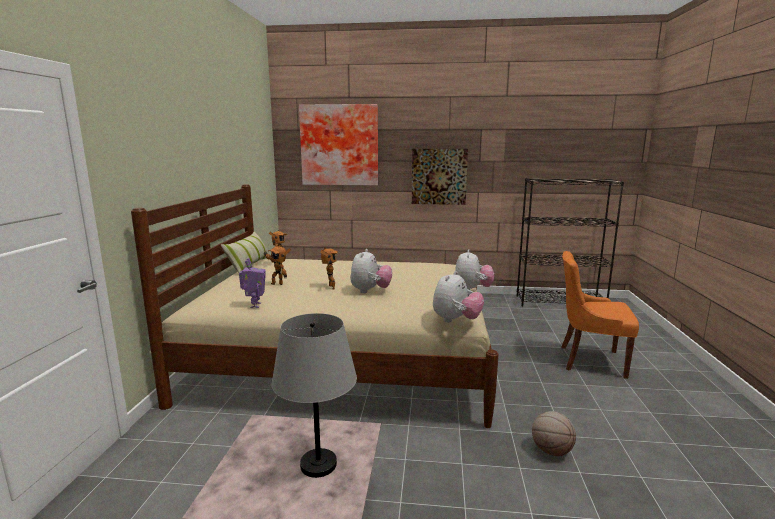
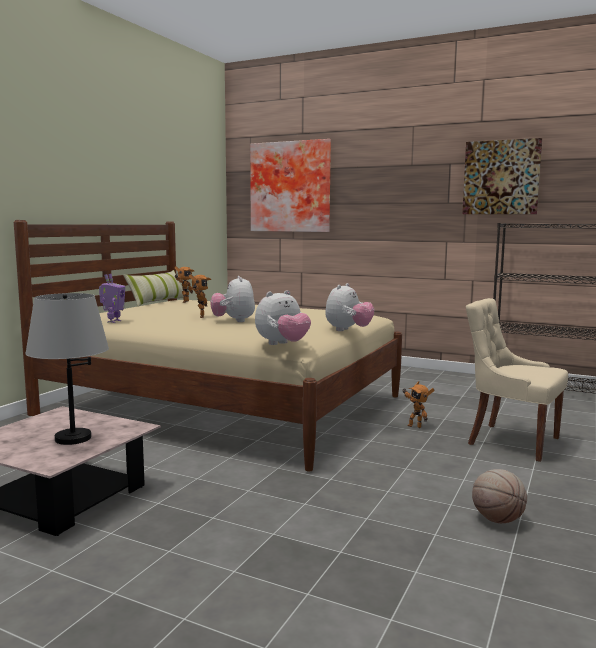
camera: 20 degrees right, 5 degrees down
(277, 283) = (157, 311): toy robot -> toy robot (415, 426)
(370, 291) = (233, 321): plush toy -> plush toy turned 135 degrees clockwise
(439, 176) = (399, 222): picture -> picture (501, 177)
(551, 450) = (357, 498): basketball -> basketball (497, 520)
(589, 360) = (510, 441): orange chair -> beige chair

